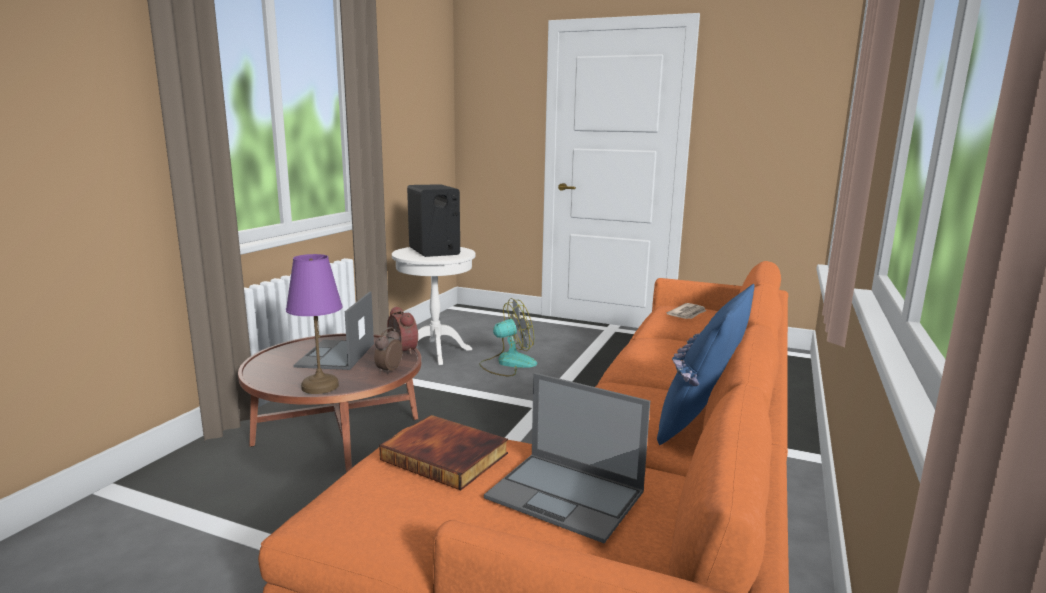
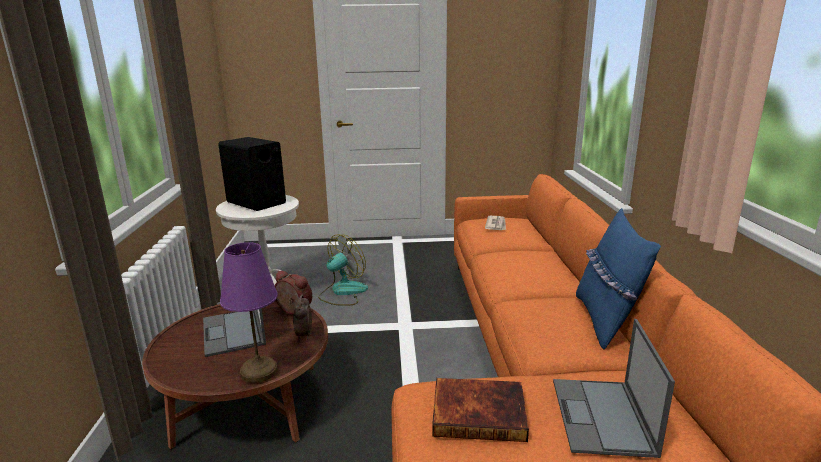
camera: 25 degrees left, 5 degrees up
(567, 495) = (602, 417): laptop -> laptop turned 90 degrees clockwise

